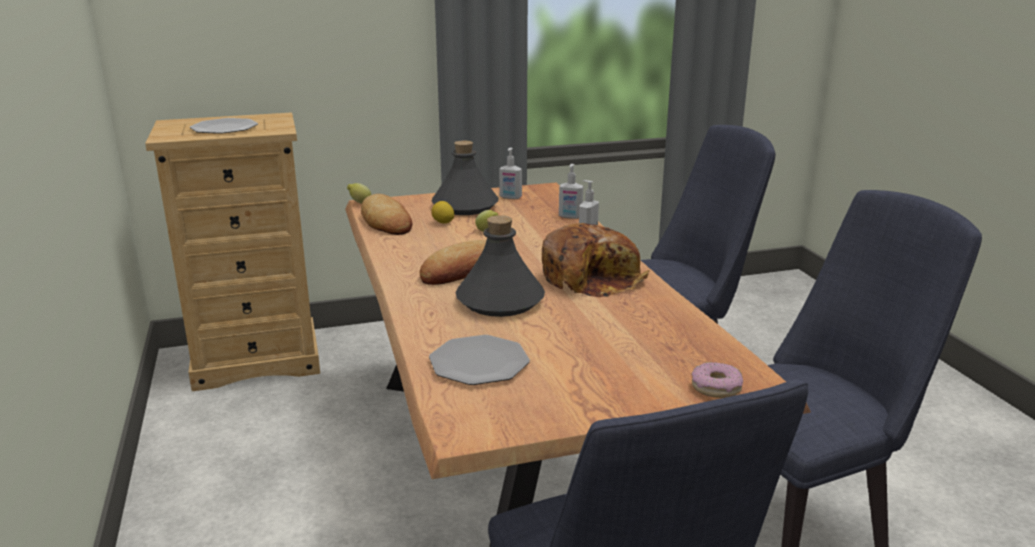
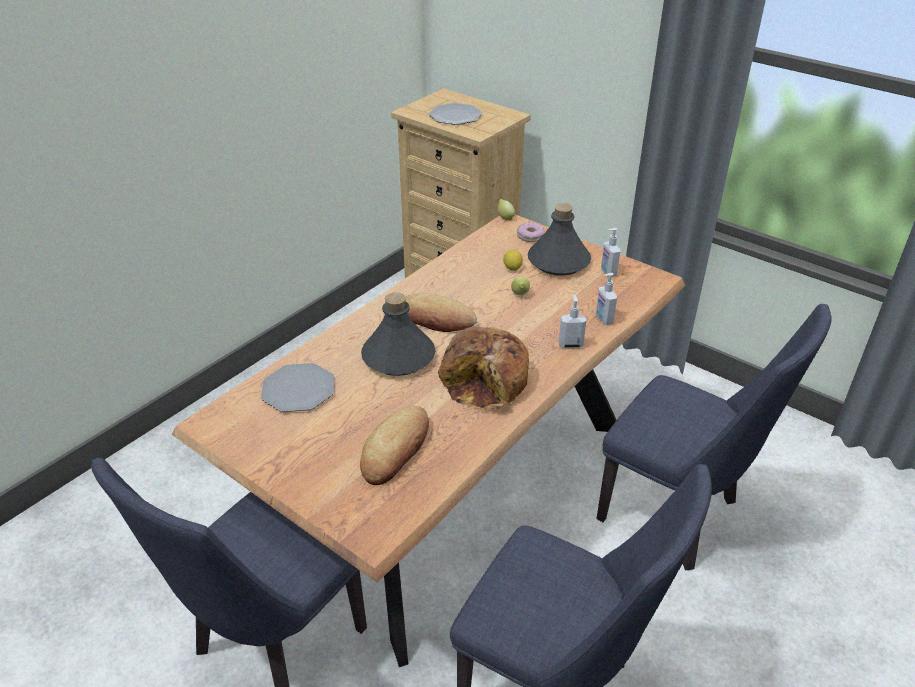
camera: 55 degrees right, 15 degrees up
(386, 221) = (484, 245): bread -> bread (396, 449)
(716, 387) = (350, 513): donut -> donut (530, 236)

